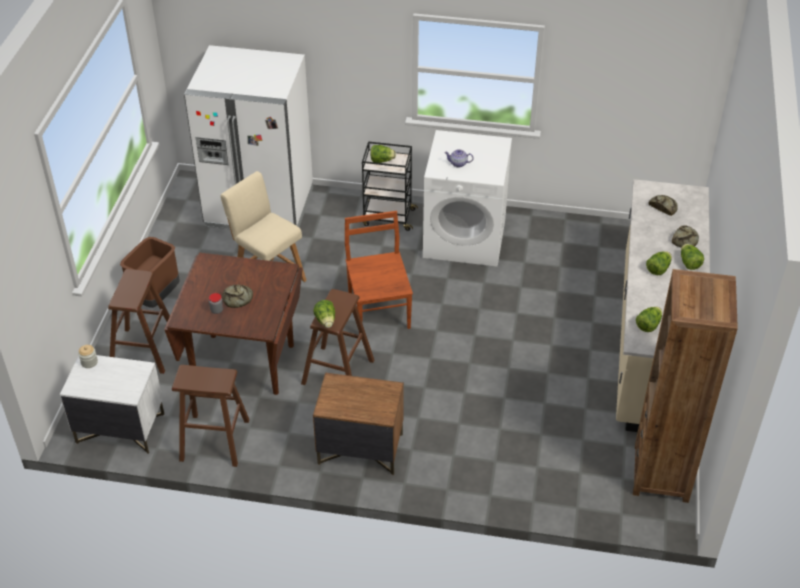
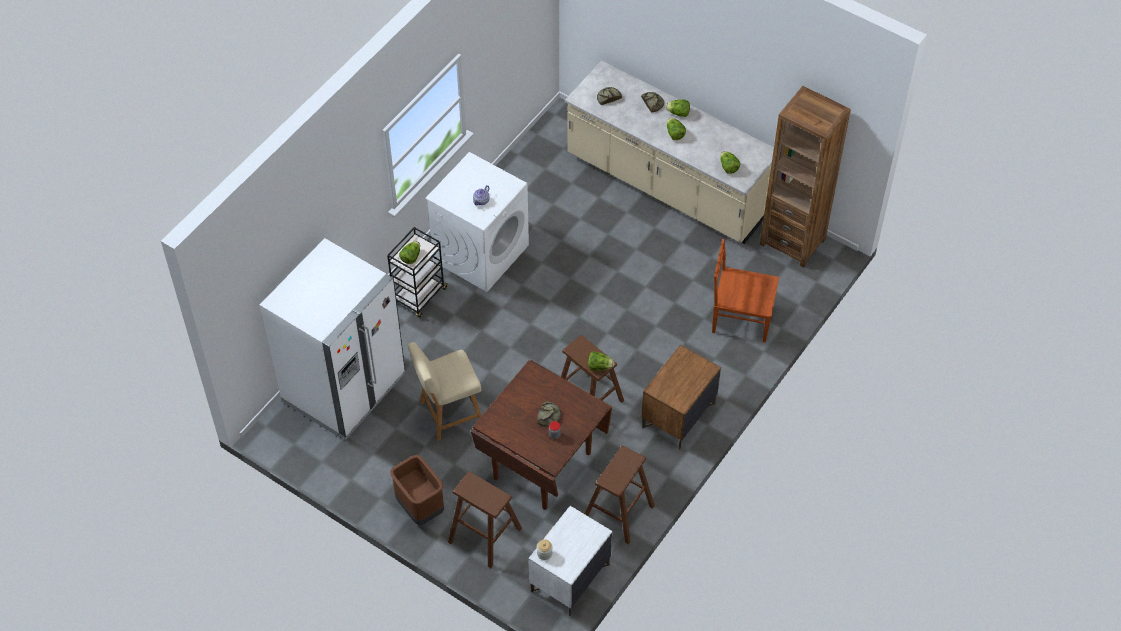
camera: 65 degrees left, 10 degrees up
(379, 310) = (532, 347): brown chair -> brown chair (740, 318)

